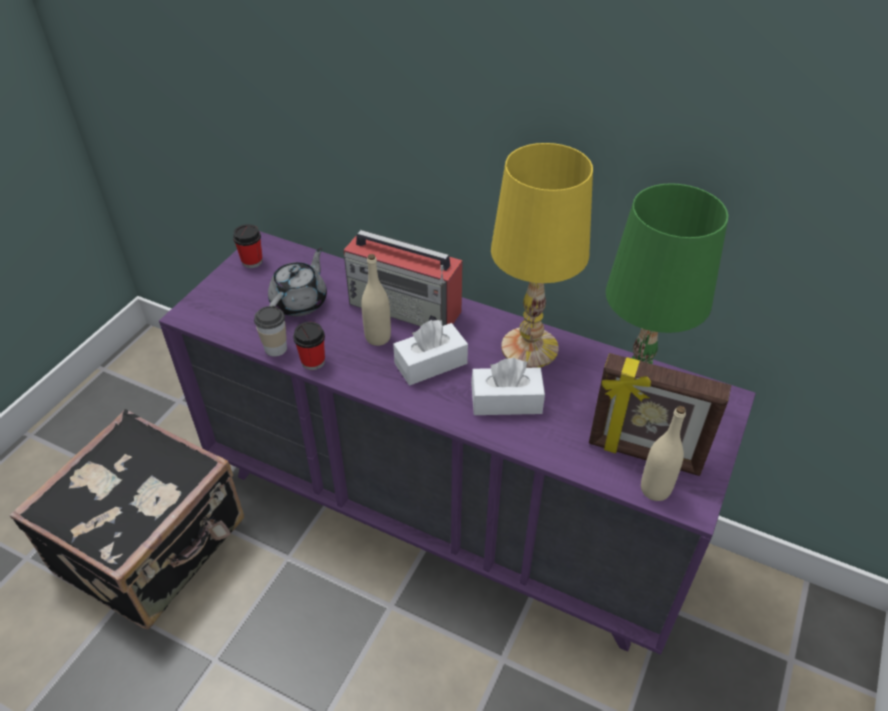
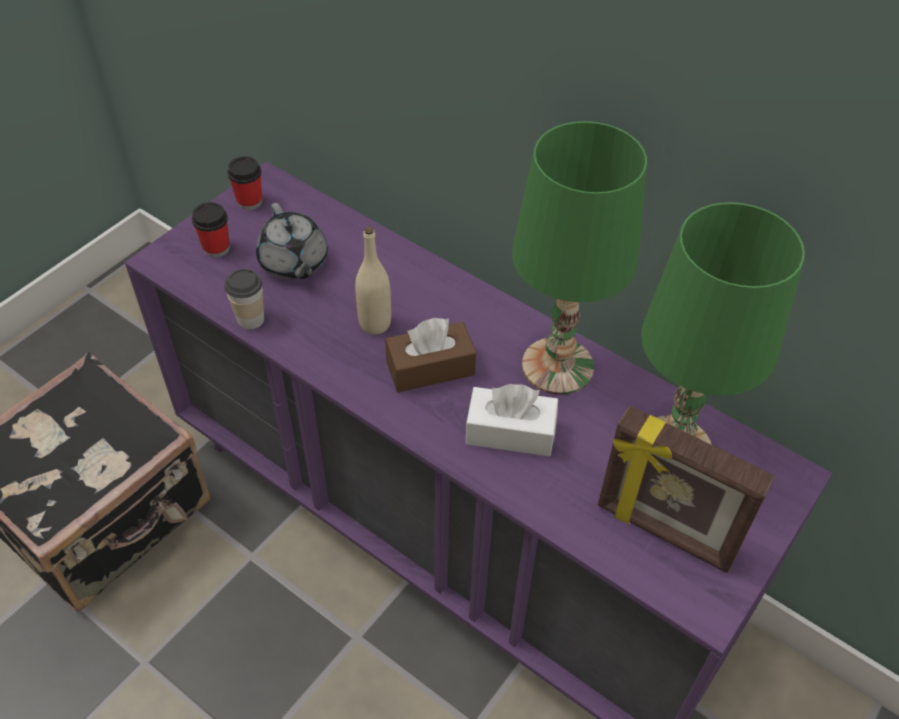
camera: 10 degrees right, 5 degrees up
(300, 302) = (294, 263): grey teapot -> grey teapot turned 120 degrees clockwise
(313, 361) = (290, 343): cup -> cup (216, 248)
(405, 307) = (418, 289): radio -> none
(430, 363) = (430, 368): white tissue box -> brown tissue box
(530, 348) = (558, 367): yellow table lamp -> green table lamp
(655, 489) = (665, 580): beige bottle -> none

